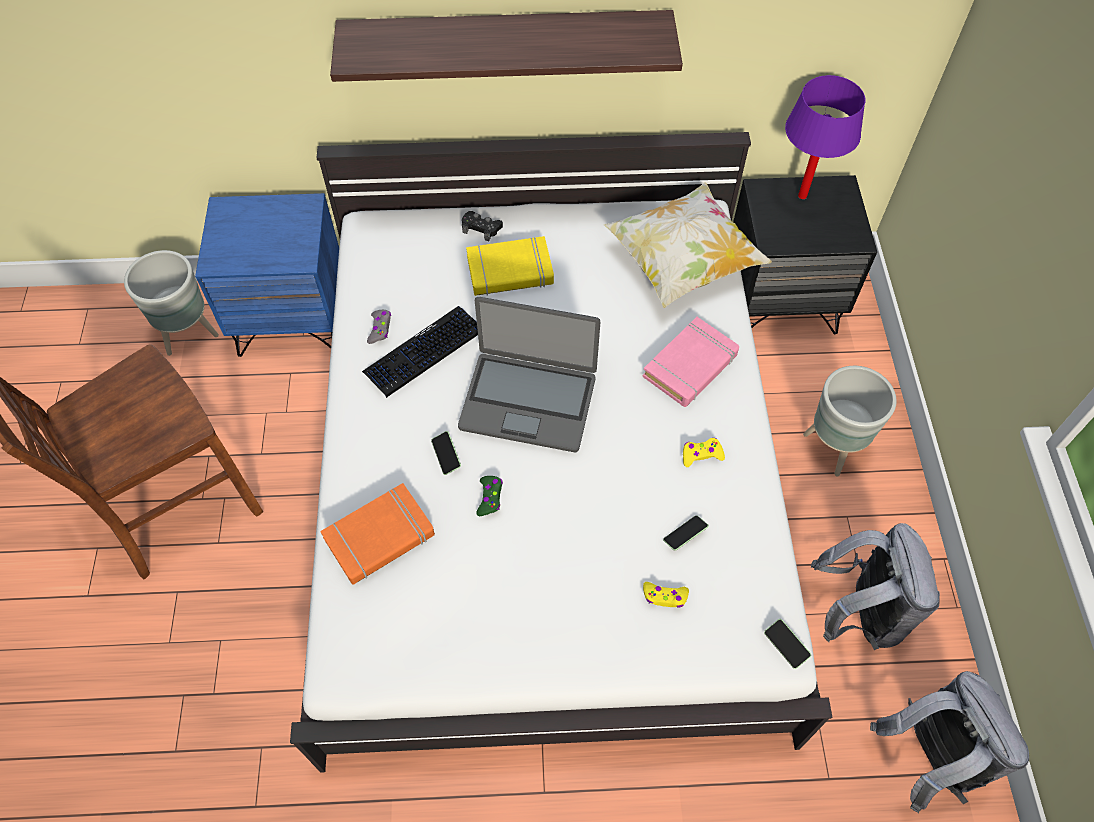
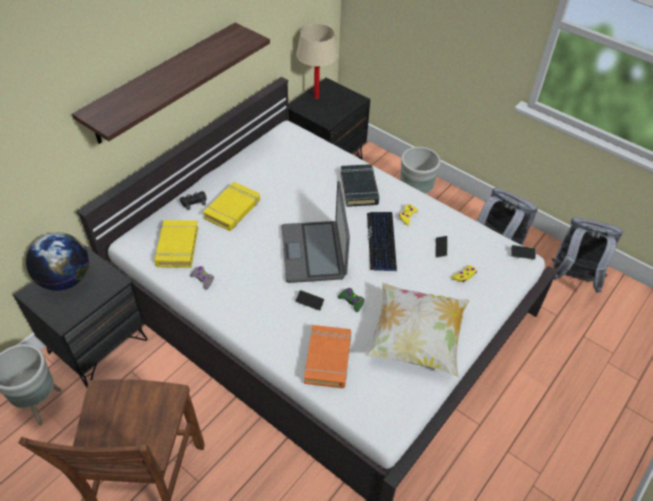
camera: 50 degrees left, 10 degrees down
(265, 218) = (66, 279): none -> globe
(293, 318) = (98, 345): blue nightstand -> black nightstand
(401, 269) = (177, 246): none -> yellow book
(424, 352) = (239, 271): keyboard -> keyboard (381, 241)
(528, 401) = (314, 252): laptop -> laptop turned 120 degrees clockwise
(682, 263) = (303, 153): pillow -> pillow (415, 340)
(690, 366) = (359, 188): pink book -> black book
(802, 196) = (316, 97): purple table lamp -> beige table lamp

